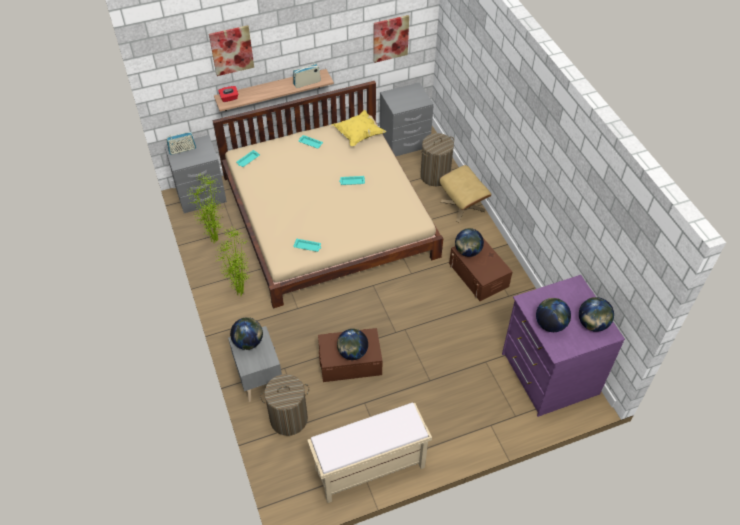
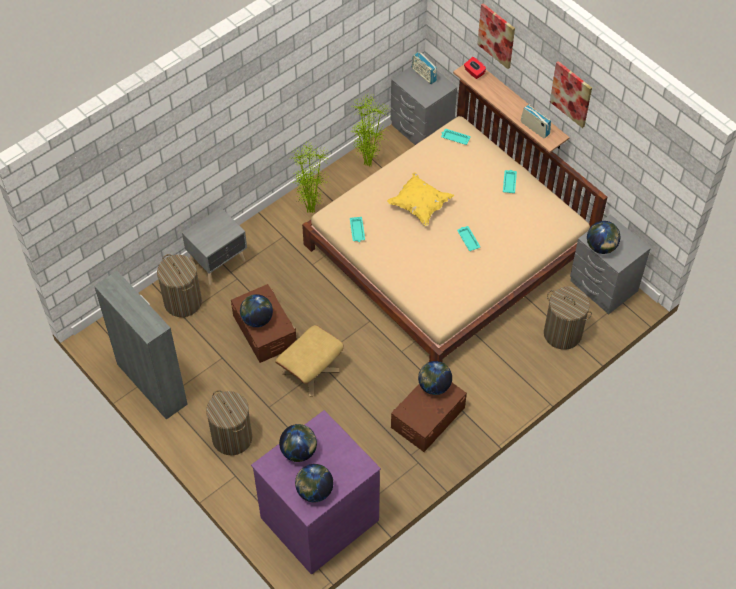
camera: 70 degrees right, 5 degrees up
(248, 342) = (220, 224): globe -> globe (601, 247)
(358, 135) = (546, 223): yellow pillow -> yellow pillow (419, 205)
(369, 469) = (152, 383): beige bench -> grey cabinet
(390, 38) = (635, 173): picture -> picture (571, 94)
(451, 417) = (232, 438): none -> laundry basket
(463, 206) = (527, 375): beige ottoman -> beige ottoman (310, 372)

